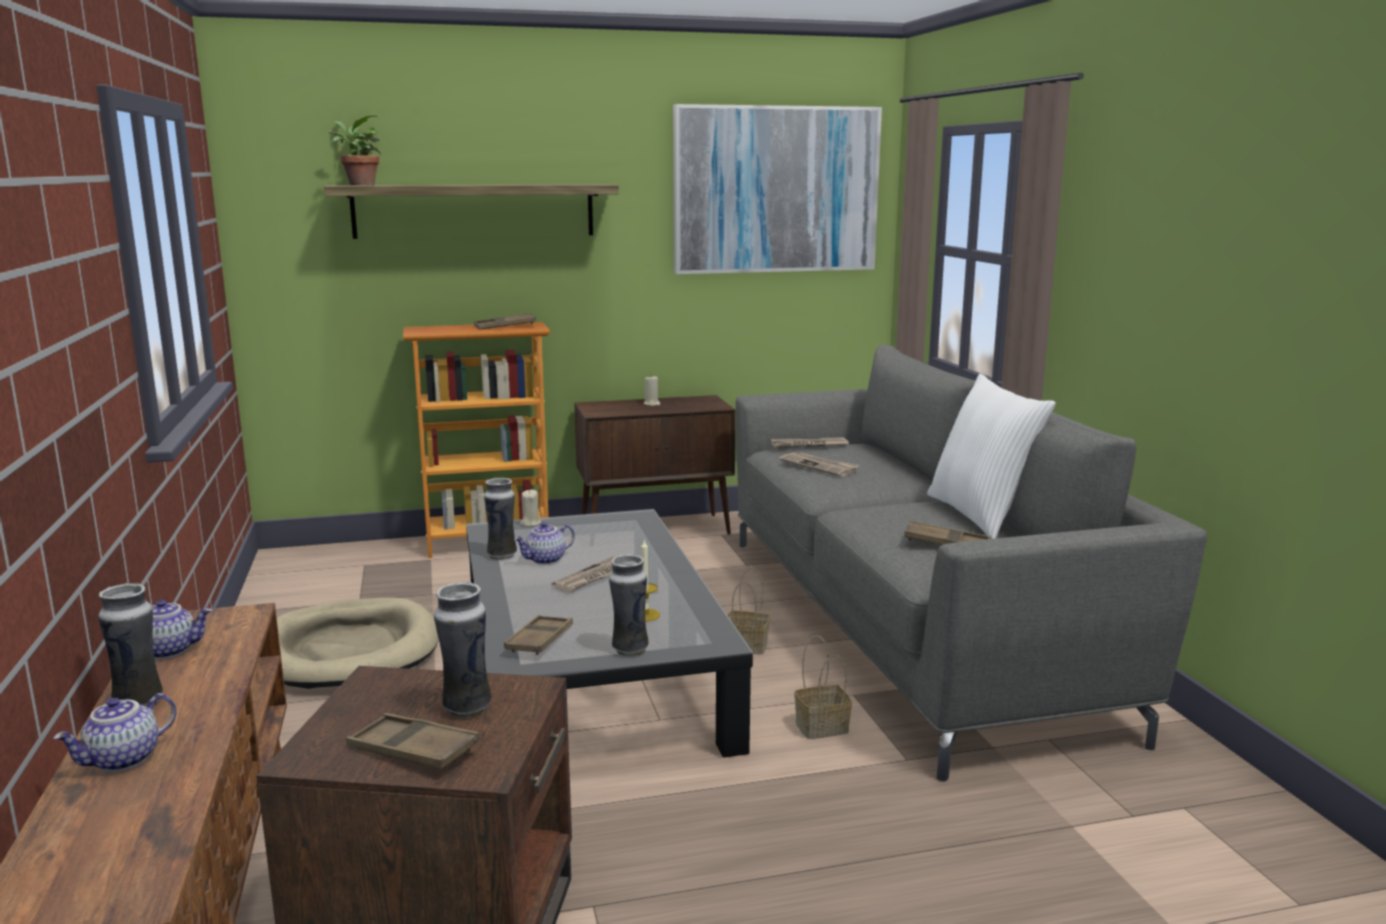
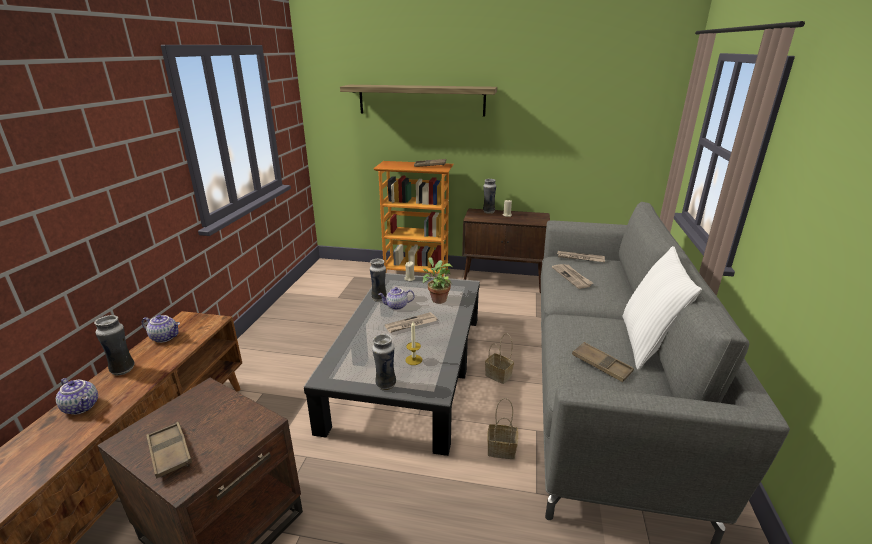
camera: 25 degrees right, 10 degrees up
(123, 760) = (82, 407): teapot -> teapot turned 120 degrees counterclockwise
(349, 651) = (313, 327): beige dog bed -> none
(359, 185) = (360, 85): potted plant -> potted plant (437, 299)
(466, 708) = (221, 428): vase -> vase (488, 212)
(539, 640) = (348, 364): brown tray -> none
(775, 190) = (601, 92): picture -> none

